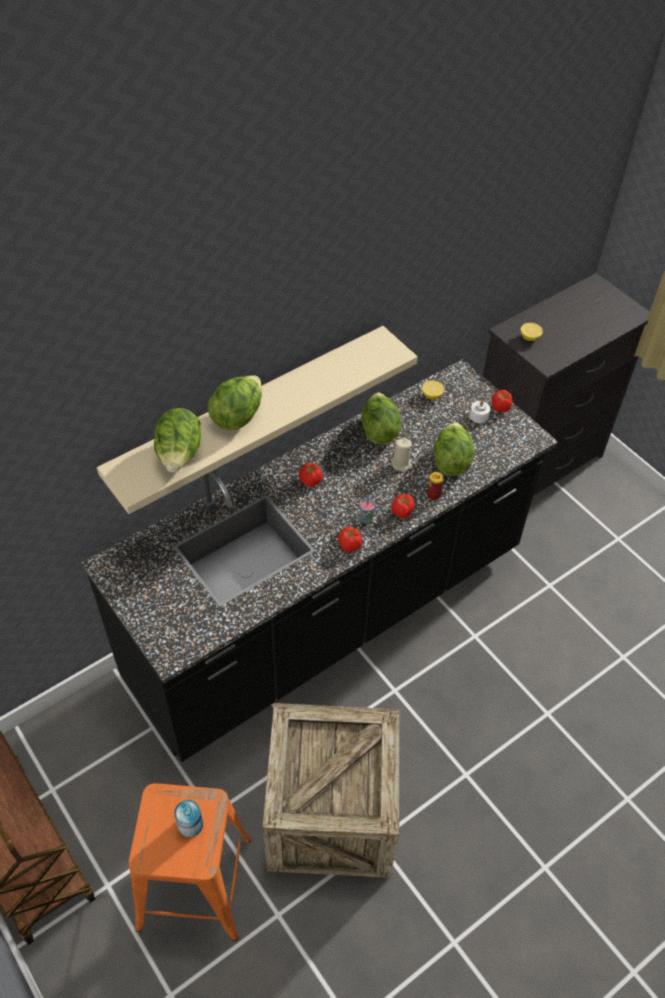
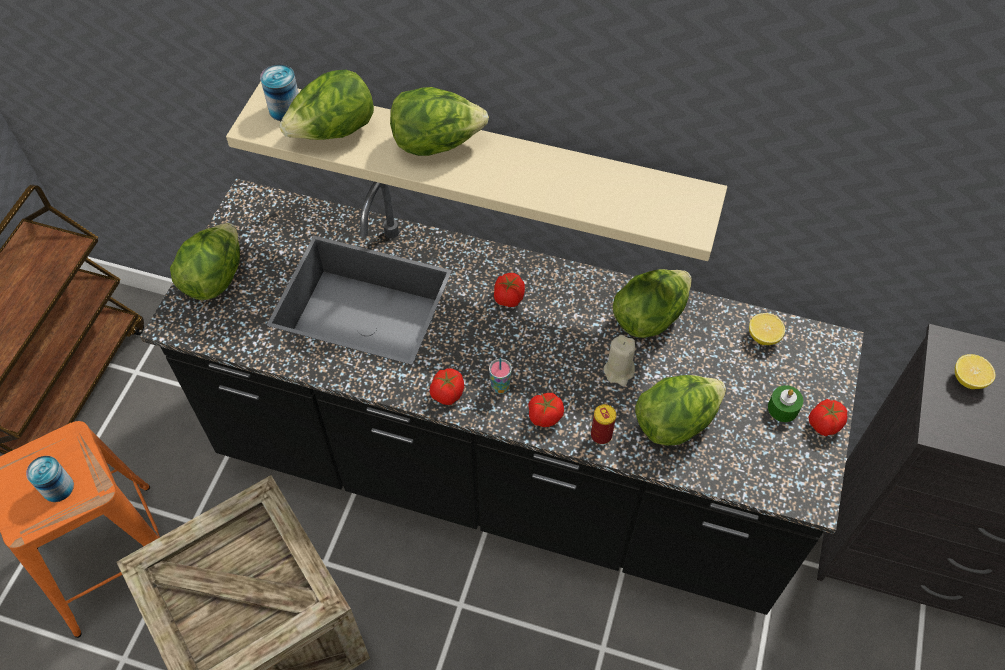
camera: 55 degrees right, 5 degrees up
(136, 468) = (285, 109): none -> can
(155, 615) = (215, 278): none -> lettuce
(479, 416) = (783, 408): white candle -> green candle

